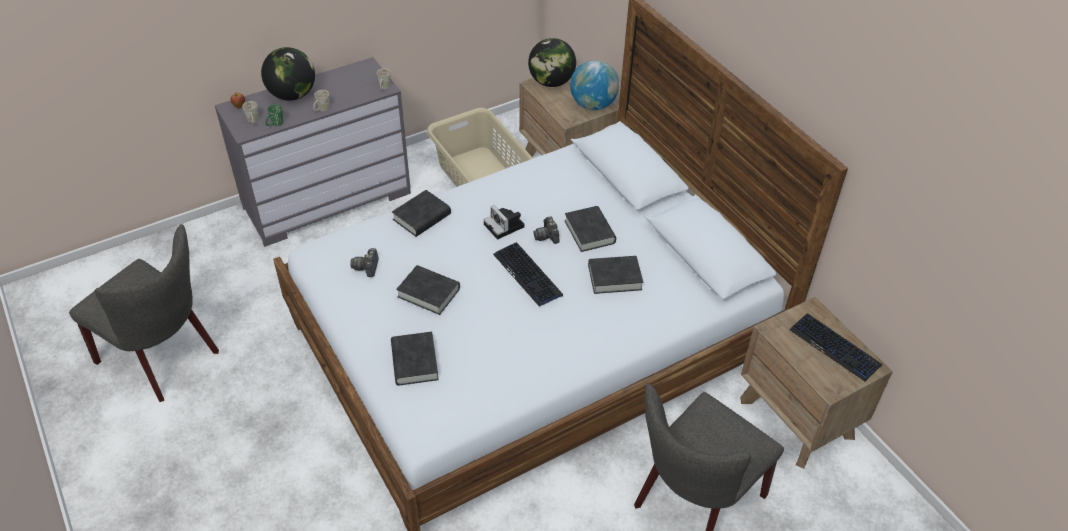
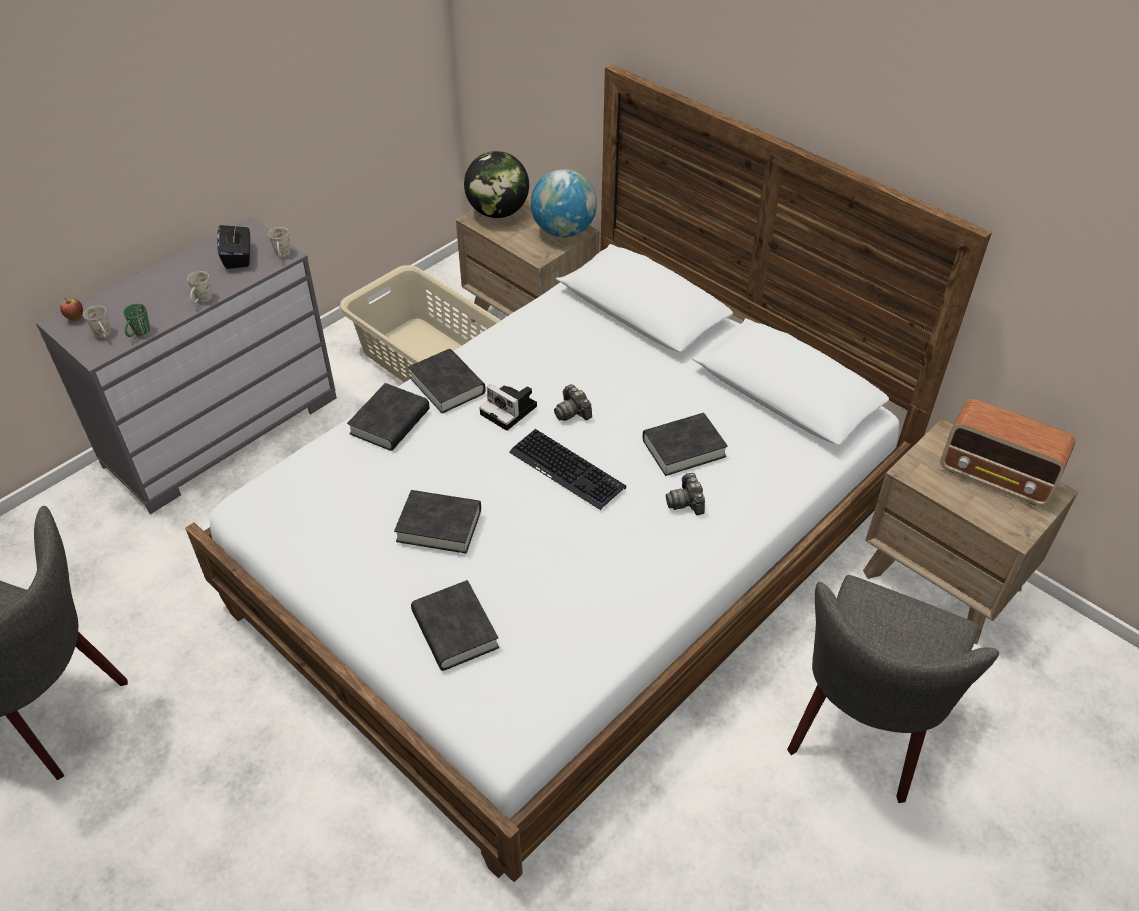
camera: 15 degrees left, 0 degrees up
(292, 95) = (151, 288): globe -> none
(355, 84) = (238, 257): none -> black tissue box
(367, 267) = (337, 509): camera -> camera (686, 502)
(589, 232) = (626, 395): black book -> black book (447, 385)
(835, 348) = (997, 477): keyboard -> radio

